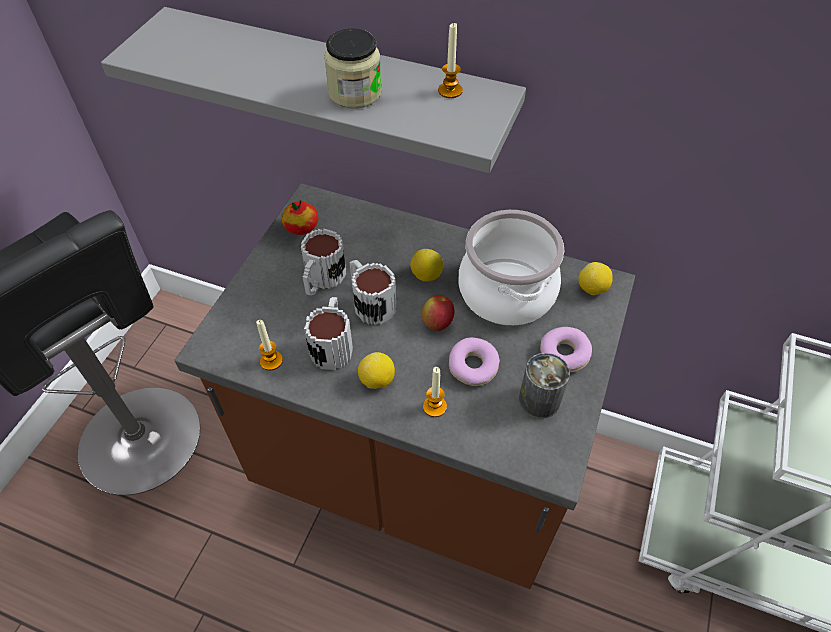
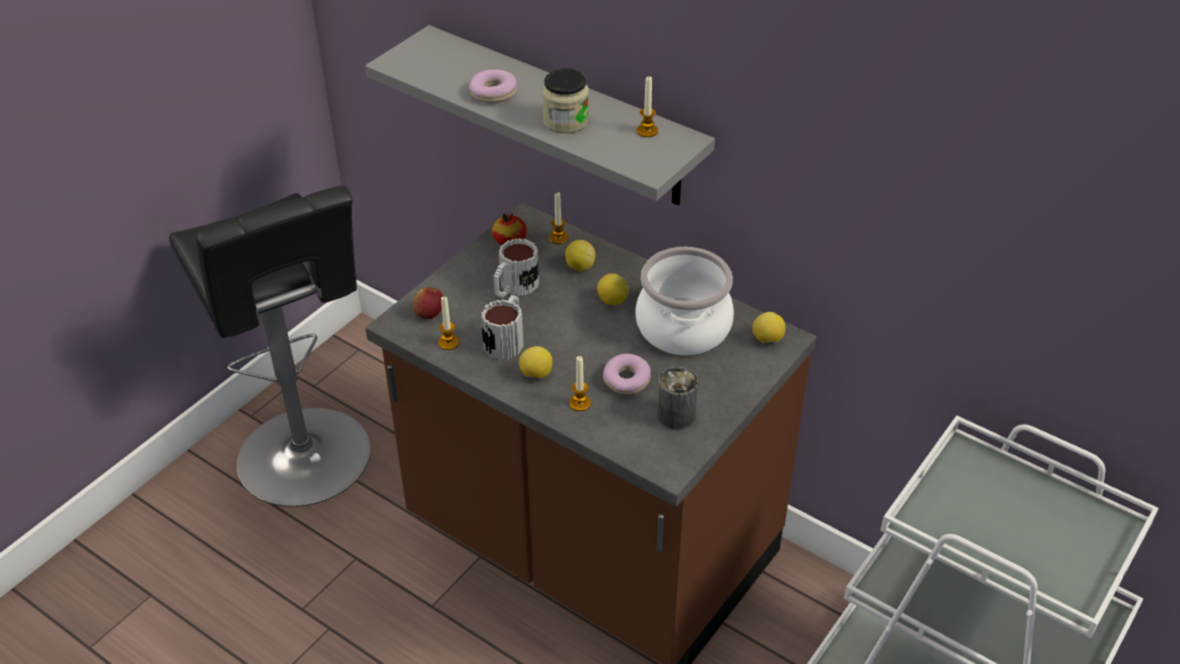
camera: 15 degrees right, 10 degrees down
(349, 215) = (558, 238): none -> candle
(370, 302) = (551, 313): mug -> none
(381, 243) = (580, 266): none -> lemon
(437, 323) = (608, 340): apple -> apple (429, 314)
(563, 354) = (715, 386): donut -> donut (493, 93)

